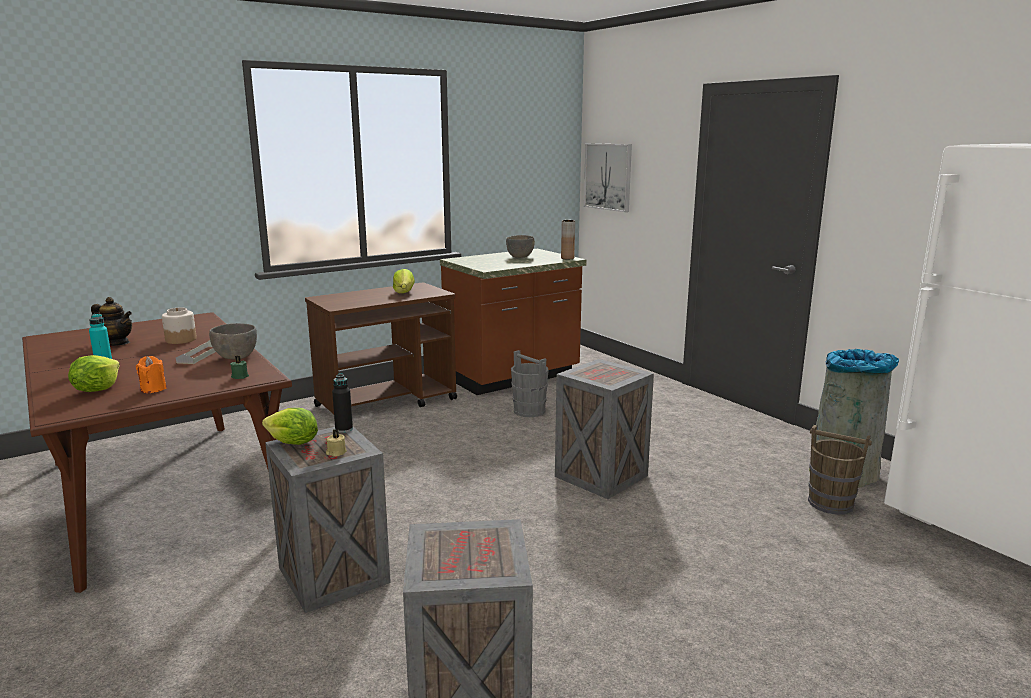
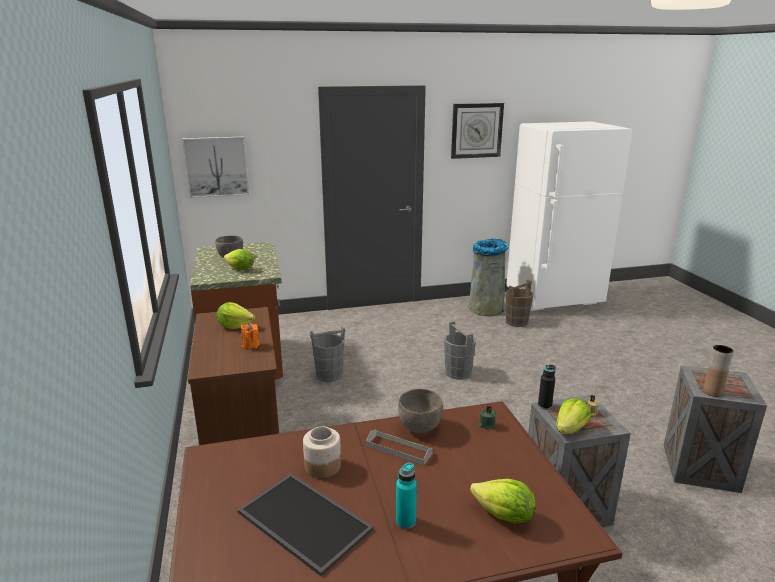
camera: 70 degrees left, 5 degrees up
(116, 343) = (302, 521): teapot -> tray
(153, 389) = (512, 475): orange candle -> orange candle (251, 345)
(491, 262) = (240, 269): none -> lettuce
(567, 258) = (261, 245): brown vase -> brown vase (712, 392)
(603, 476) = (458, 372): crate -> grey bucket
(918, 153) = (476, 130): none -> wall clock

